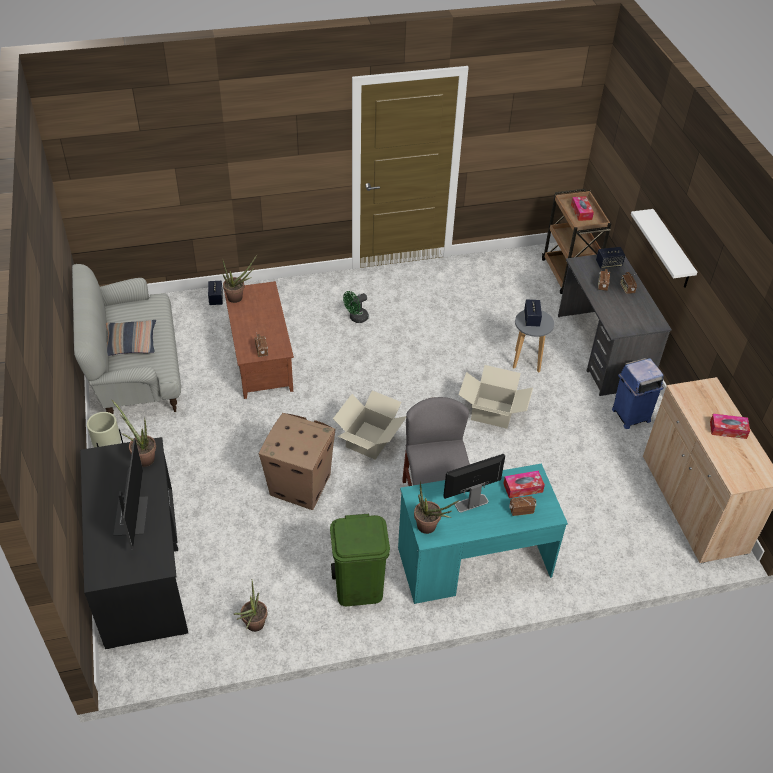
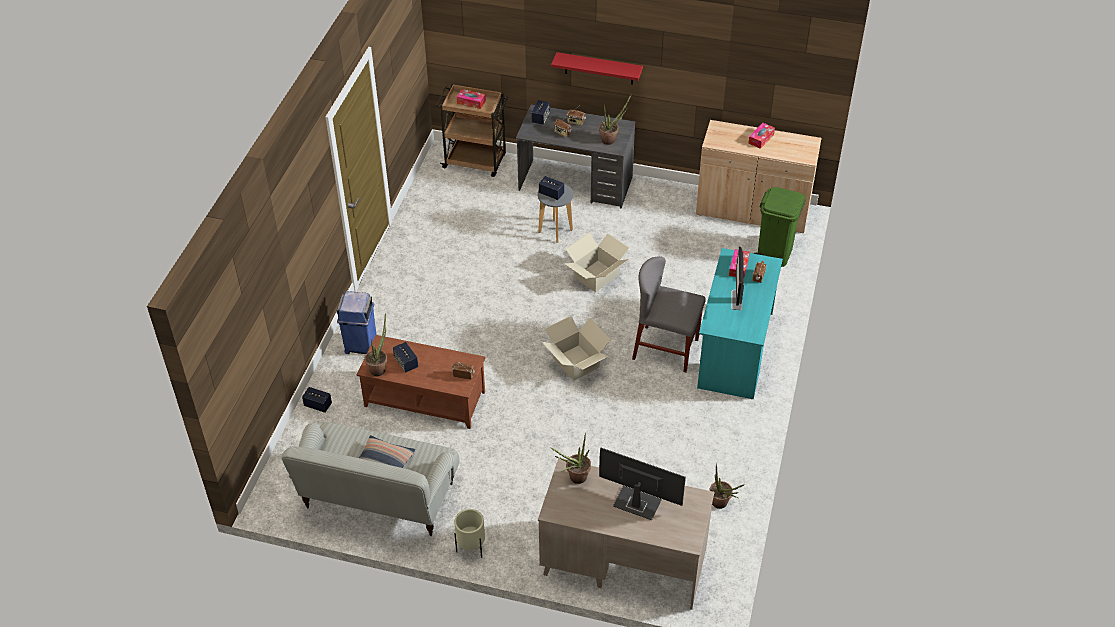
camera: 60 degrees left, 0 degrees up
(141, 569) = (622, 562): black desk -> beige desk
(254, 311) = (406, 363): none -> speaker
(299, 485) = (595, 425): cardboard box -> none
(356, 318) = (424, 315): green fan -> none
(359, 588) = (721, 426): green trash can -> green trash can (774, 253)
(430, 528) = (747, 331): potted plant -> potted plant (611, 139)
(630, 415) = (651, 202): blue trash can -> blue trash can (361, 345)
(671, 250) = (599, 68): white shelf -> red shelf

